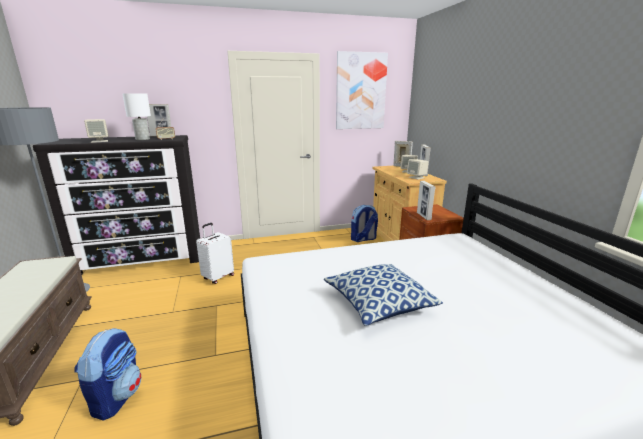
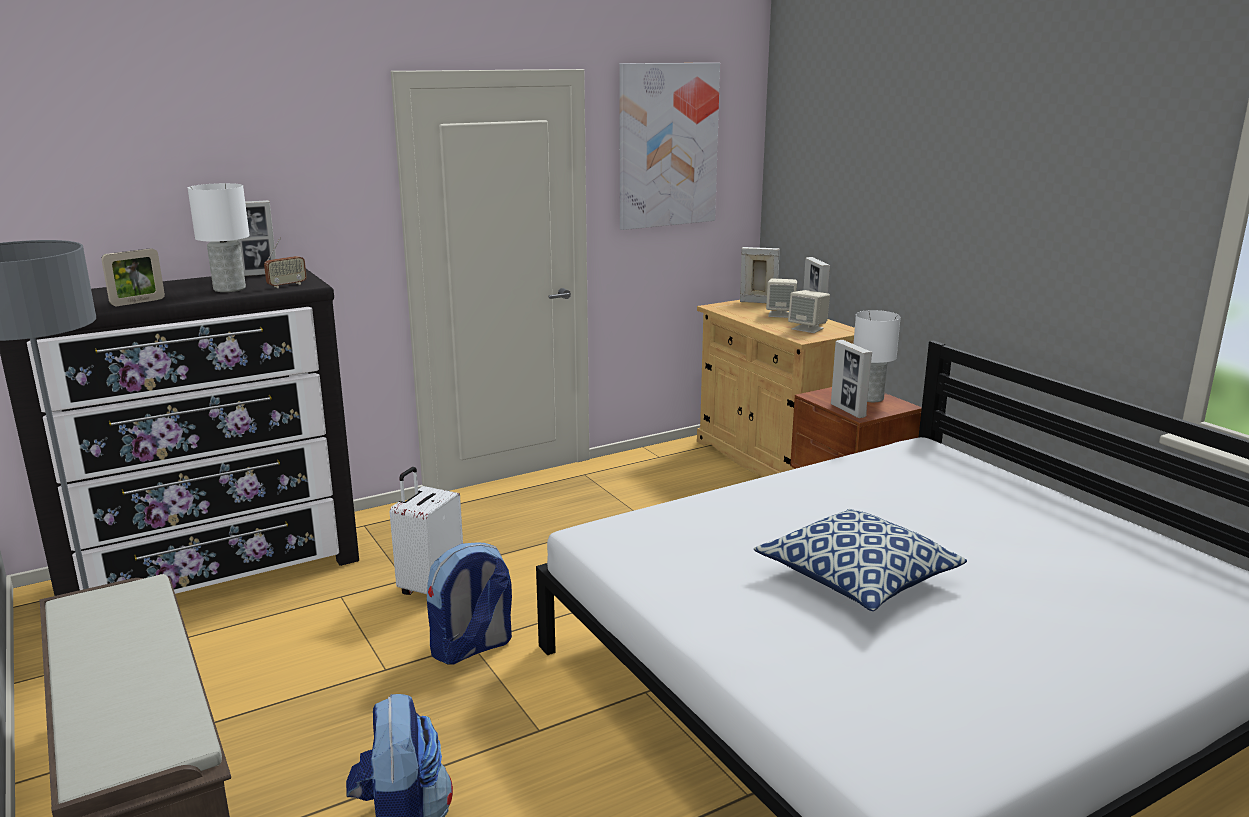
camera: 15 degrees left, 0 degrees up
(100, 141) = (138, 302): beige speaker -> picture frame
(363, 239) = (694, 468): backpack -> backpack (471, 648)
(439, 211) = (869, 398): none -> white table lamp

